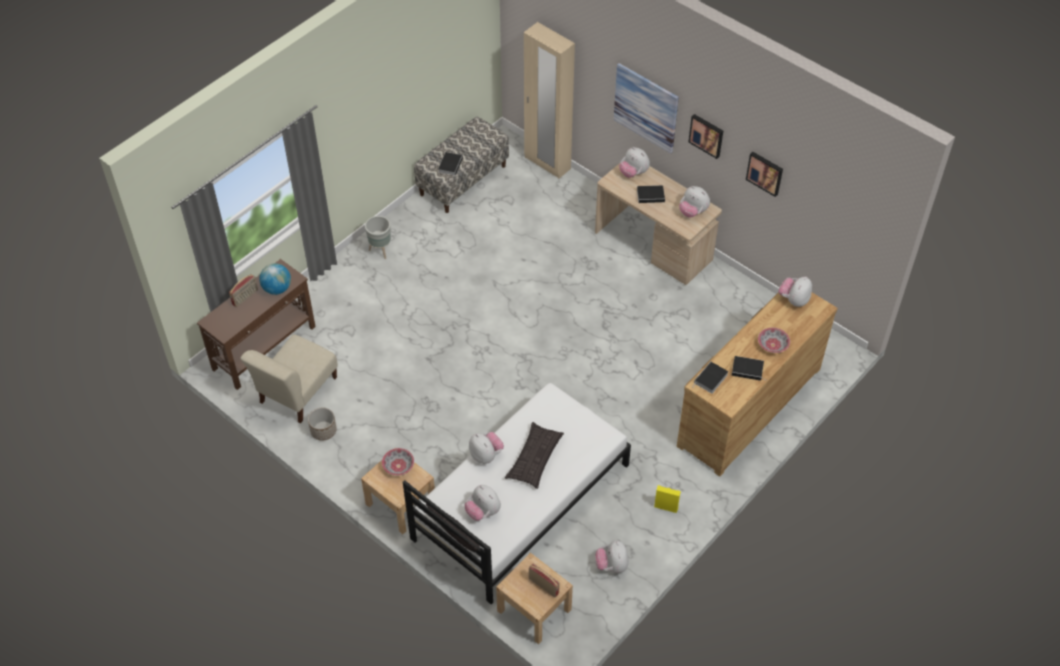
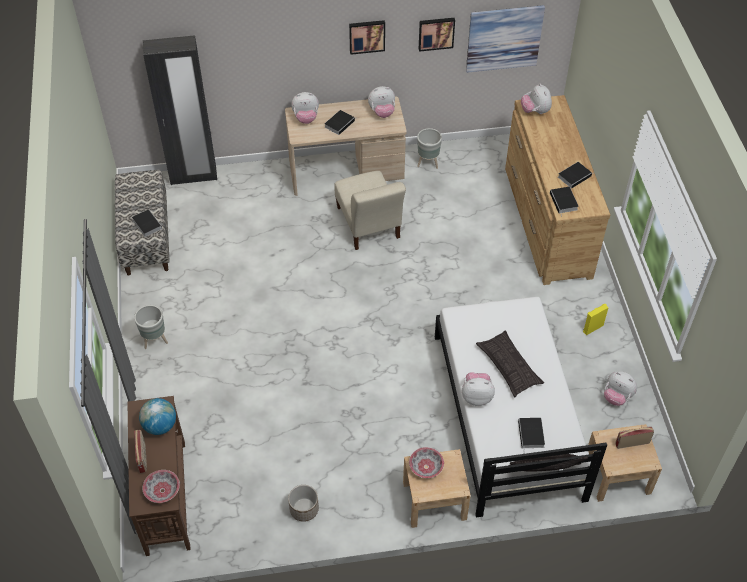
camera: 50 degrees left, 0 degrees up
(296, 393) = (242, 503): beige chair -> beige chair (368, 225)
(483, 511) = (531, 435): plush toy -> book
(547, 163) = (193, 176): beige wardrobe -> black wardrobe
(646, 107) = (292, 51): picture -> picture (504, 38)
(722, 289) = (428, 163): none -> grey planter
(773, 345) = (565, 149): bowl -> bowl (162, 490)

